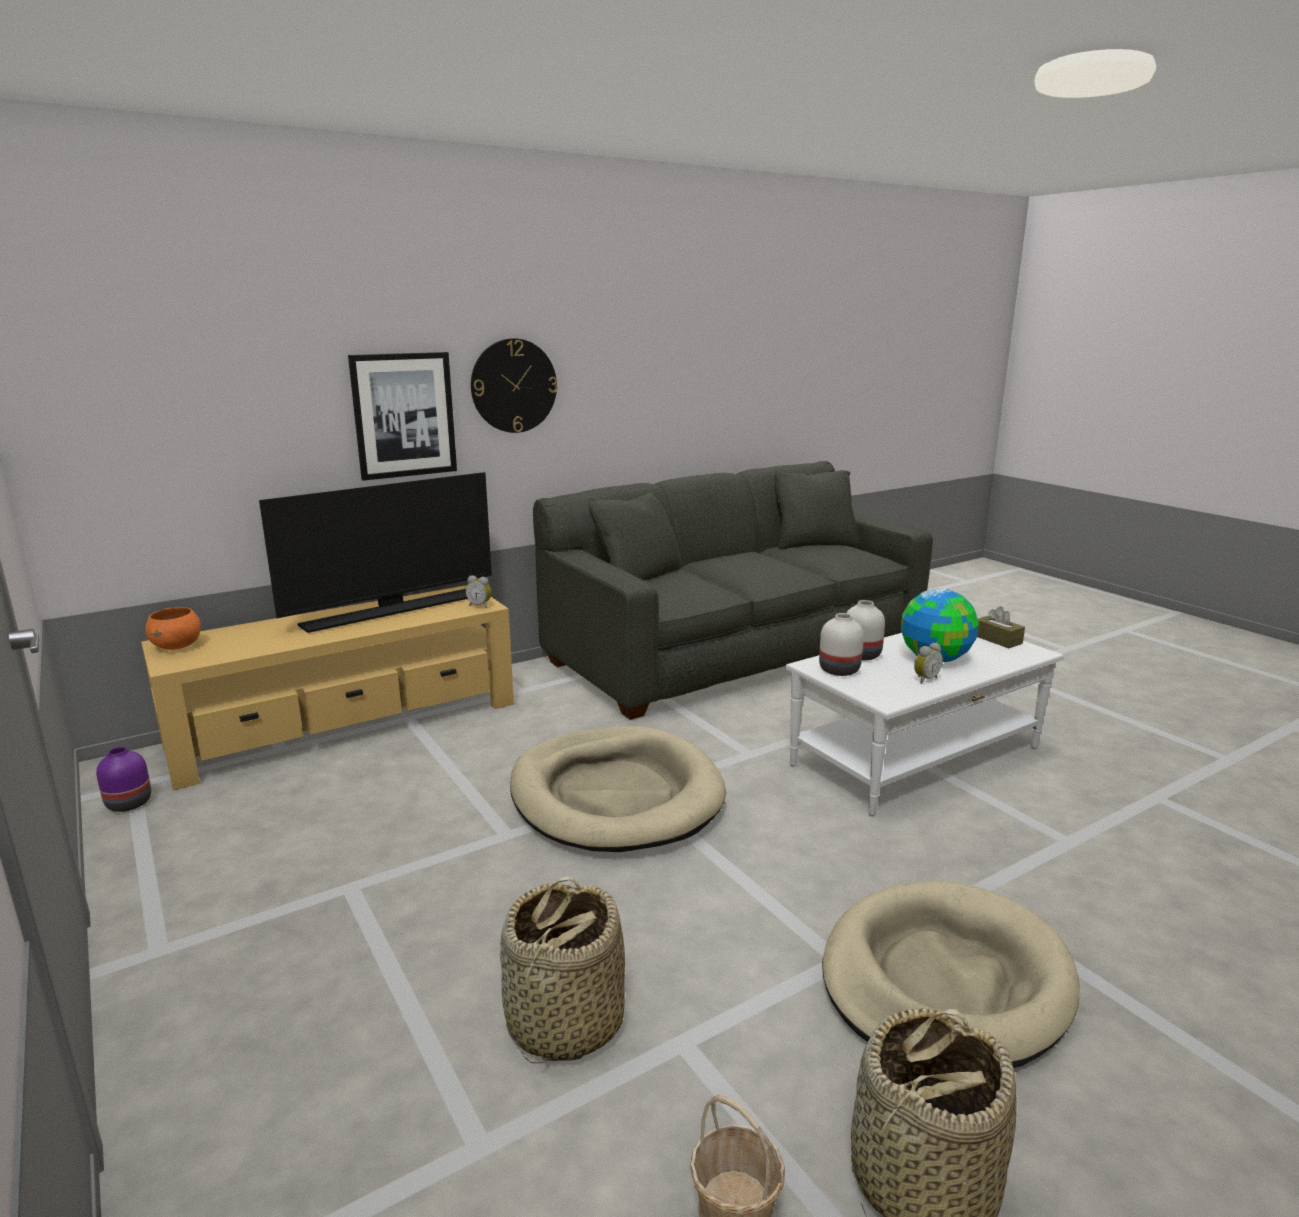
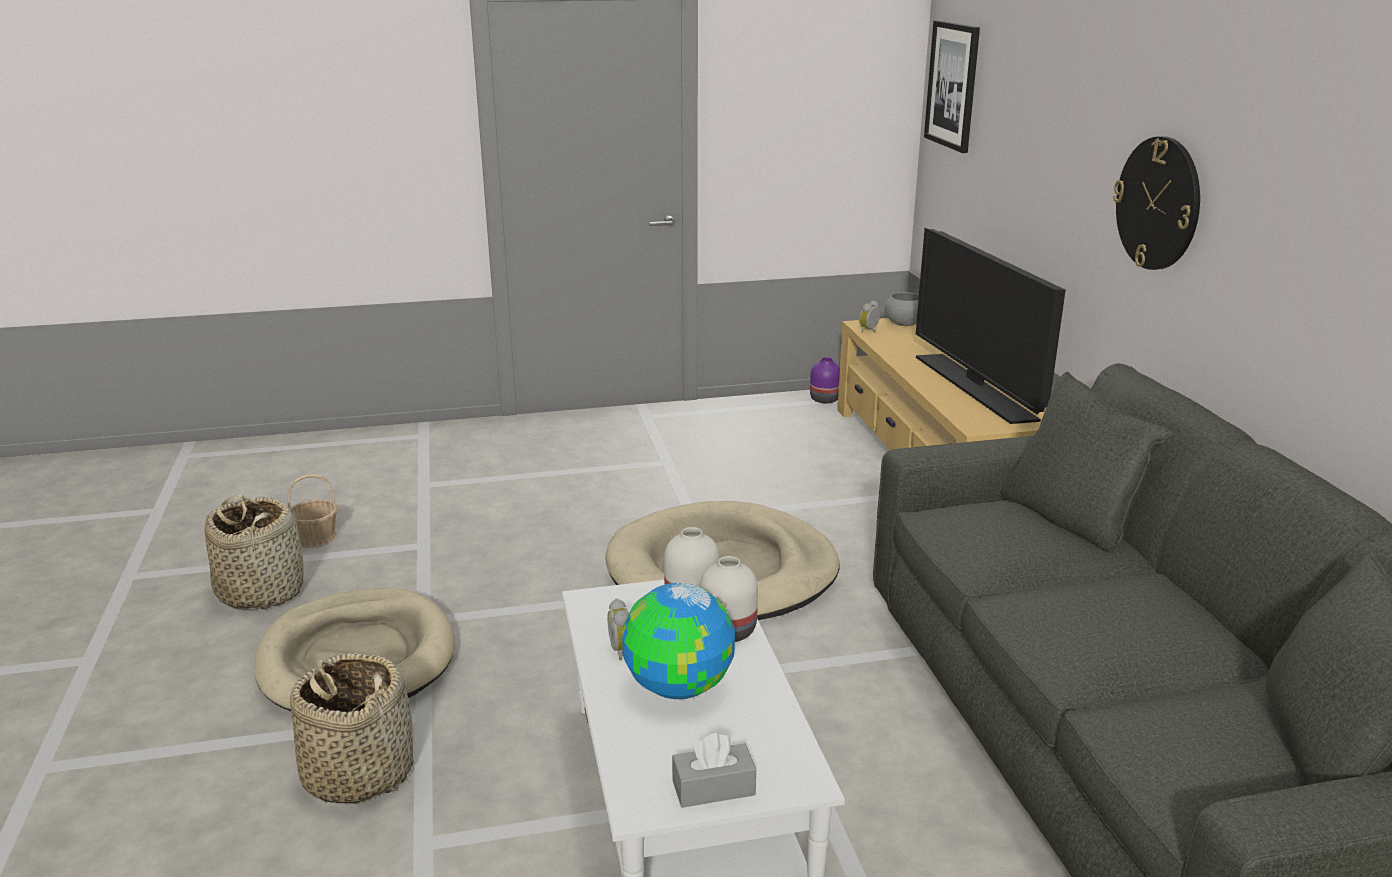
camera: 110 degrees right, 5 degrees up
(177, 646) = (904, 324): orange bowl -> grey bowl
(404, 415) = (1071, 200): picture -> picture (953, 85)
(480, 606) = (979, 424): alarm clock -> alarm clock (870, 331)
(563, 1022) = (477, 513): basket -> basket (358, 772)
(997, 640) = (713, 788): brown tissue box -> grey tissue box

